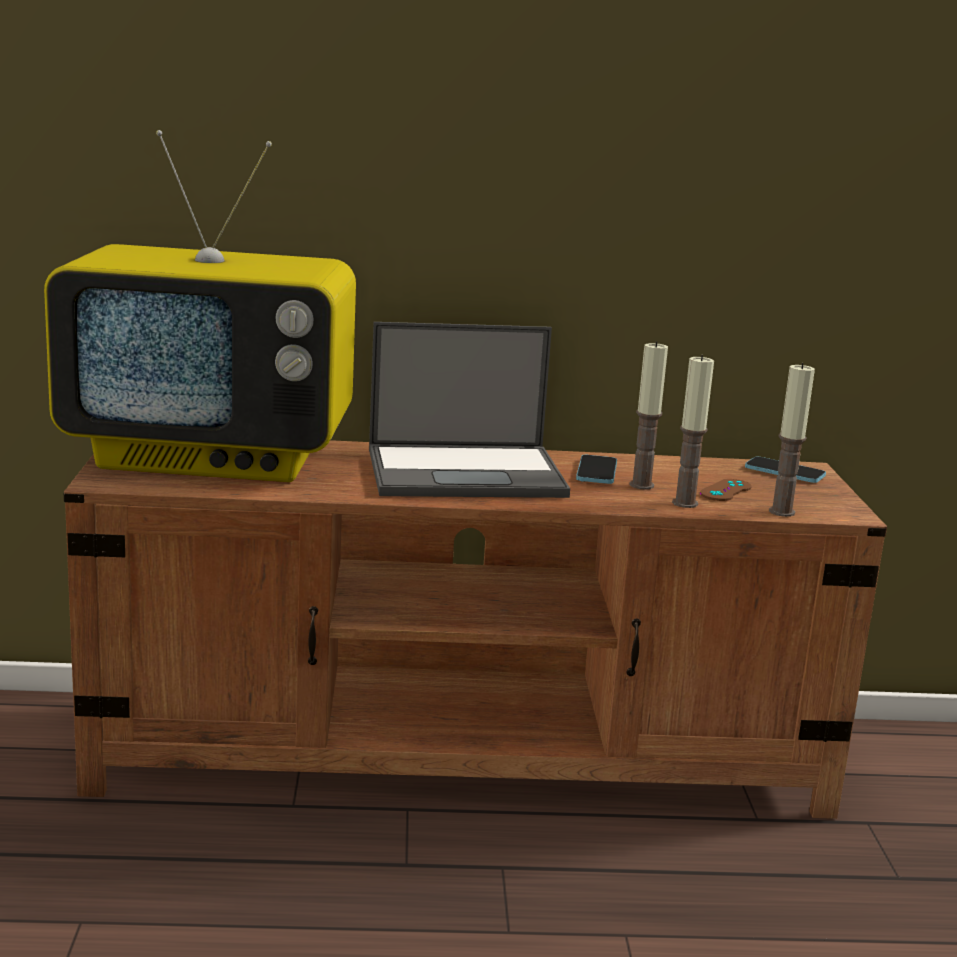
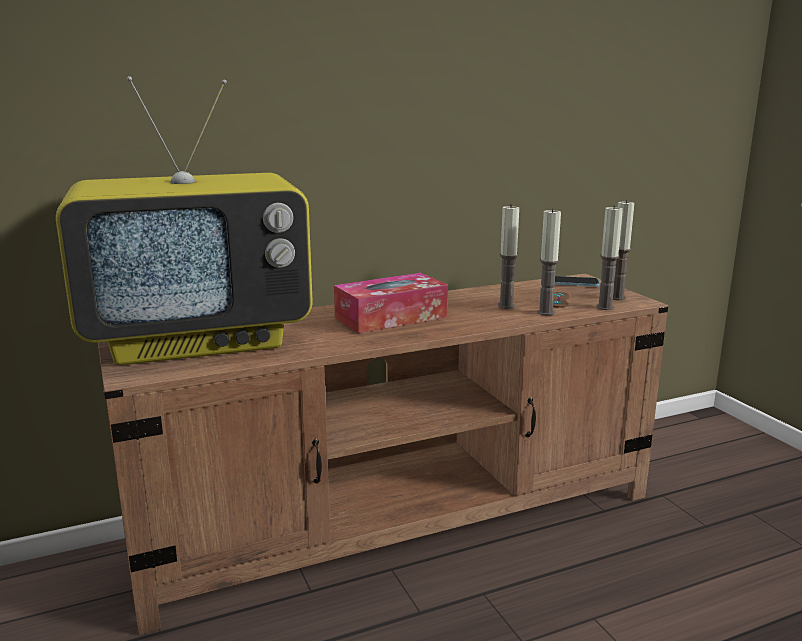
camera: 20 degrees left, 0 degrees up
(467, 472) = (391, 317): laptop -> tissue box
(596, 472) = (469, 302): phone -> none
(820, 503) = (617, 298): none -> candle

